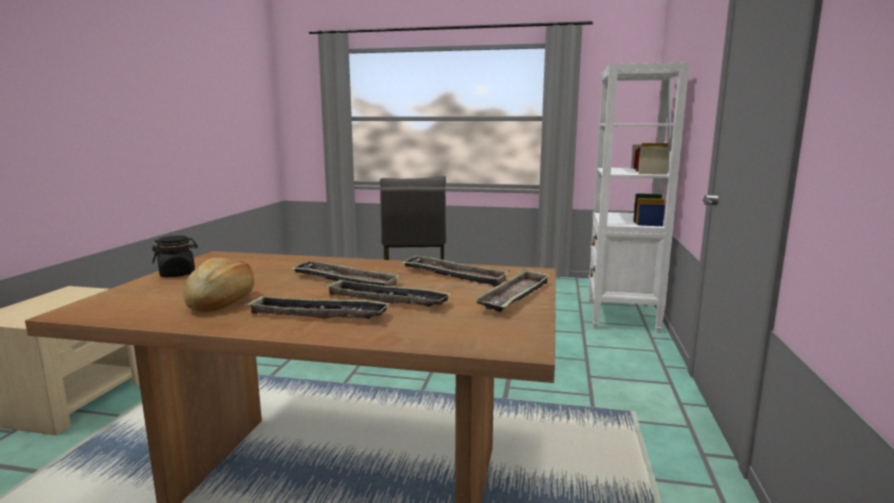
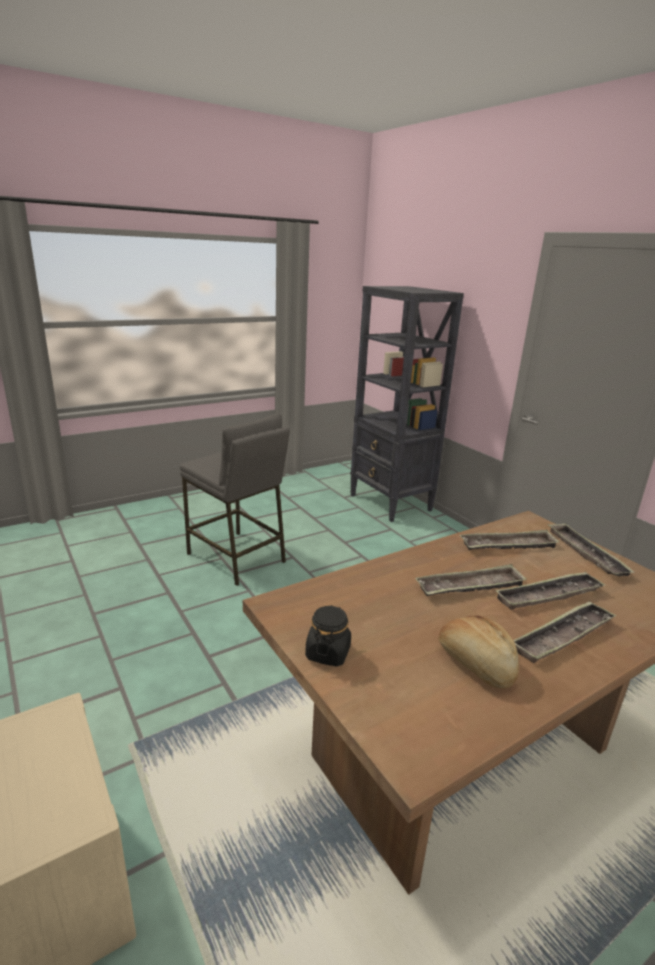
camera: 45 degrees left, 10 degrees up
(621, 317) = (390, 503): white bookcase -> black bookcase

